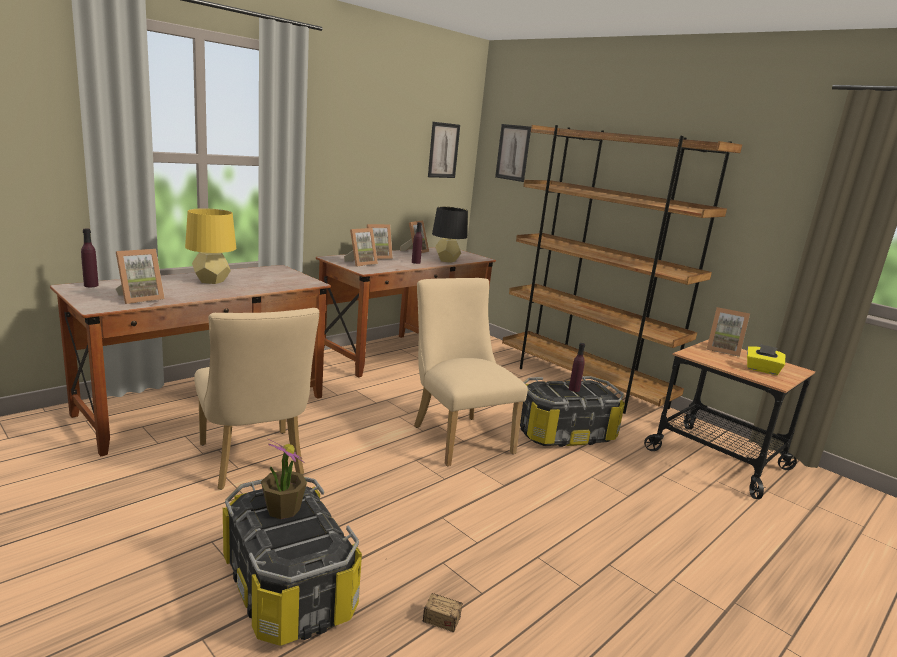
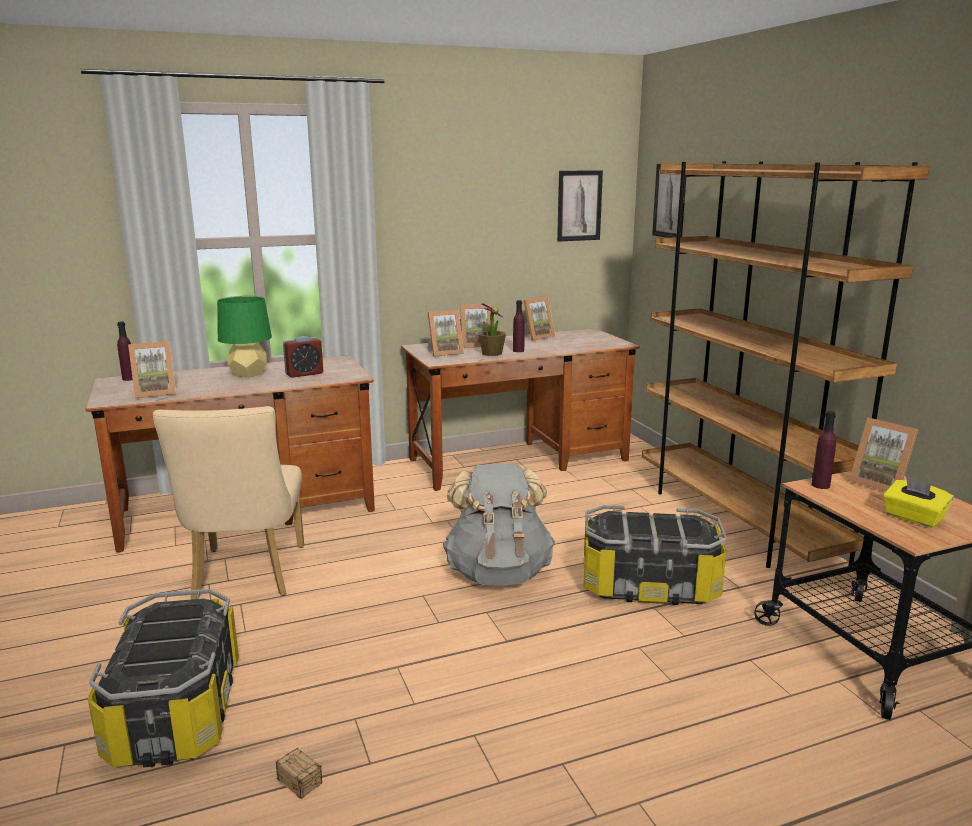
camera: 25 degrees right, 0 degrees up
(212, 281) = (248, 374): yellow table lamp -> green table lamp
(264, 280) = (304, 374): none -> alarm clock
(283, 509) = (171, 625): potted plant -> potted plant (491, 353)
(447, 260) = (565, 348): black table lamp -> none
(458, 436) = (498, 573): beige chair -> grey backpack
(574, 389) = (656, 525): purple bottle -> purple bottle (820, 485)

